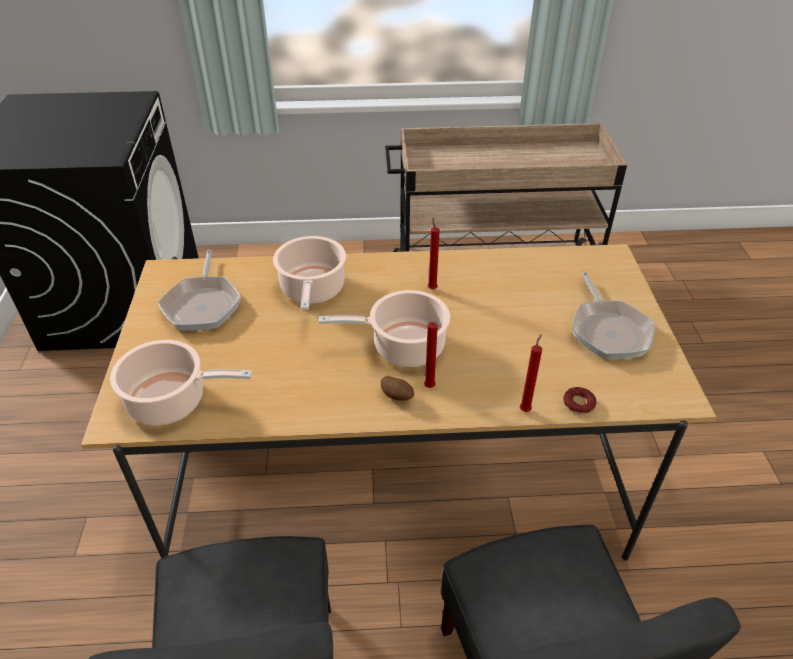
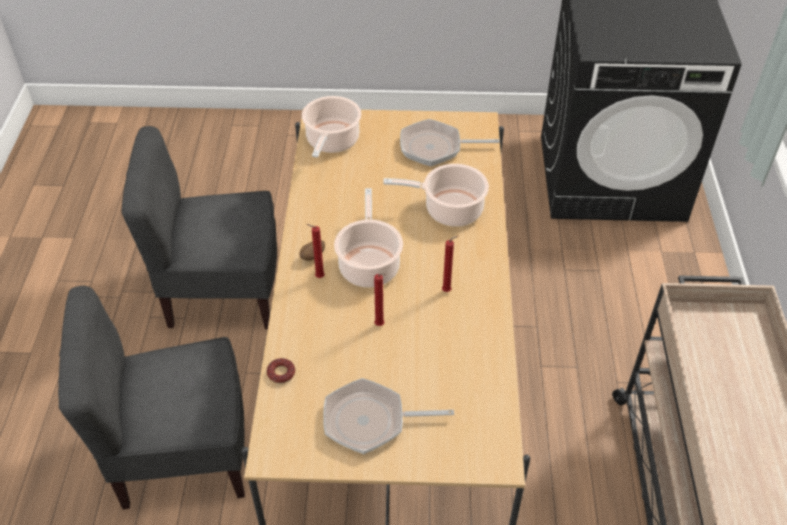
camera: 95 degrees right, 5 degrees up
(525, 409) = (283, 335): red candle -> red candle (380, 325)

